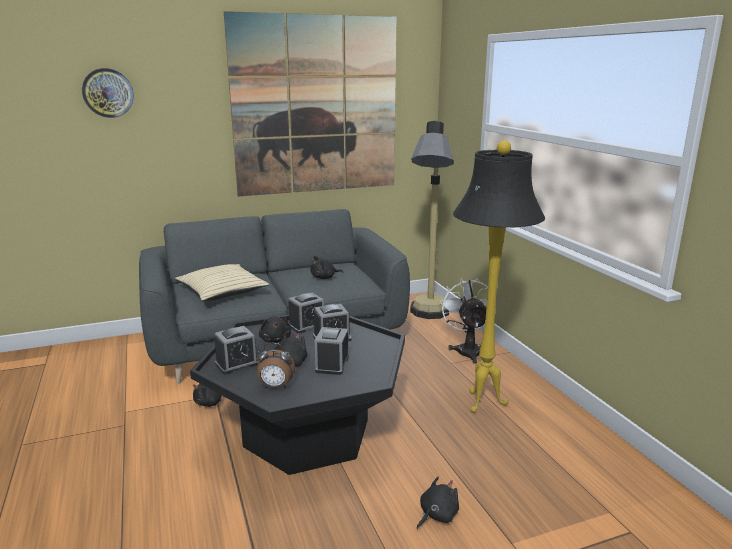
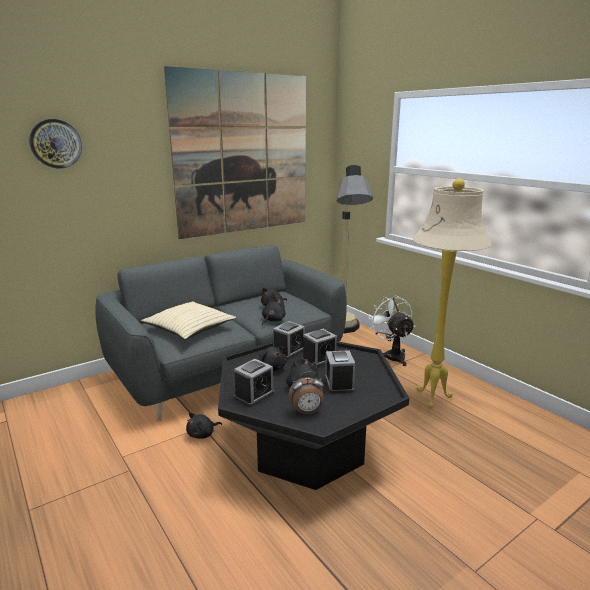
camera: 15 degrees left, 0 degrees up
(436, 515) = (459, 501): black plush toy -> black plush toy (272, 320)
(483, 404) = (433, 399): black floor lamp -> beige floor lamp

